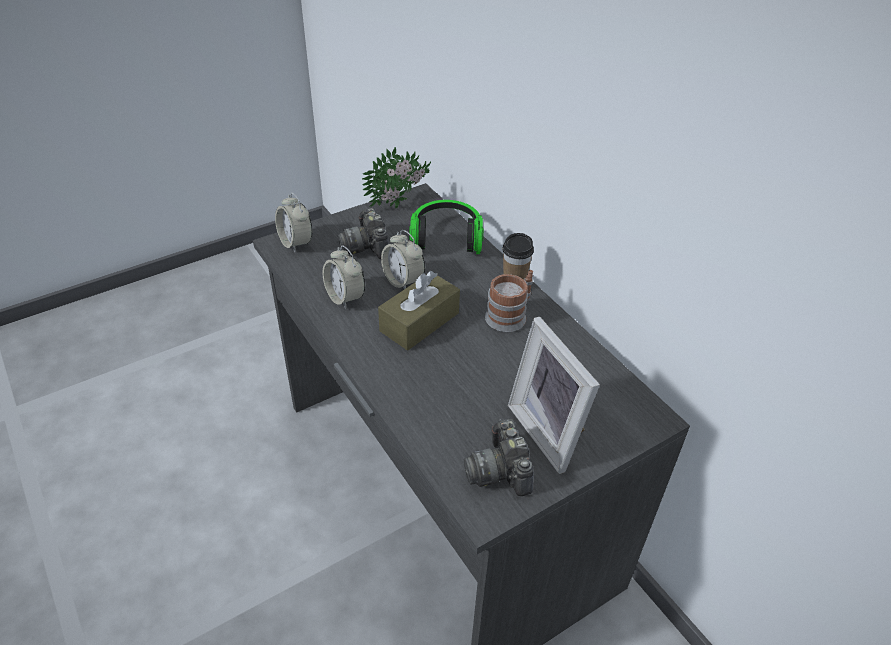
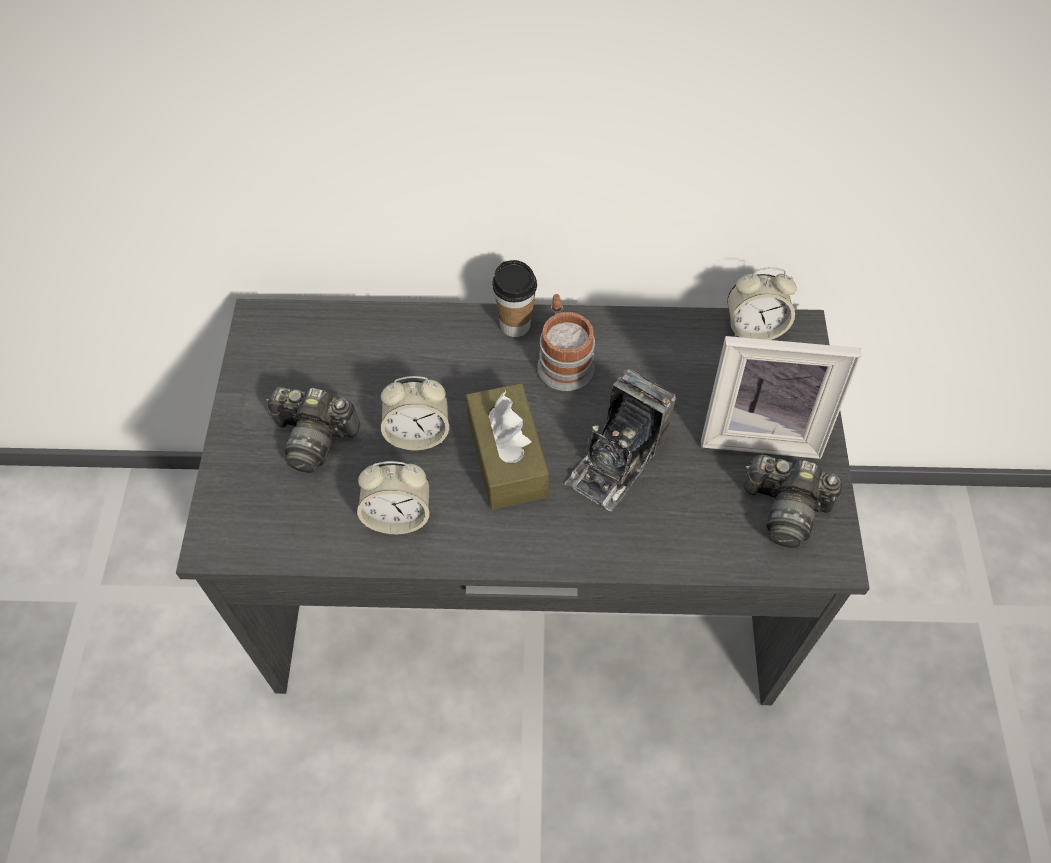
camera: 55 degrees left, 15 degrees up
(296, 242) = (232, 519): alarm clock -> alarm clock (754, 328)
(400, 203) = (256, 351): potted plant -> none
(446, 238) = (373, 342): headphones -> none
(460, 369) = (616, 461): none -> camera

